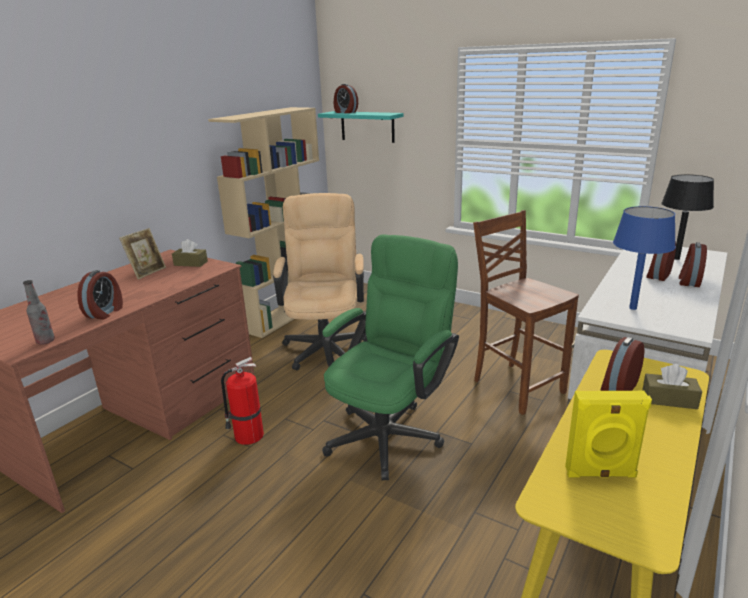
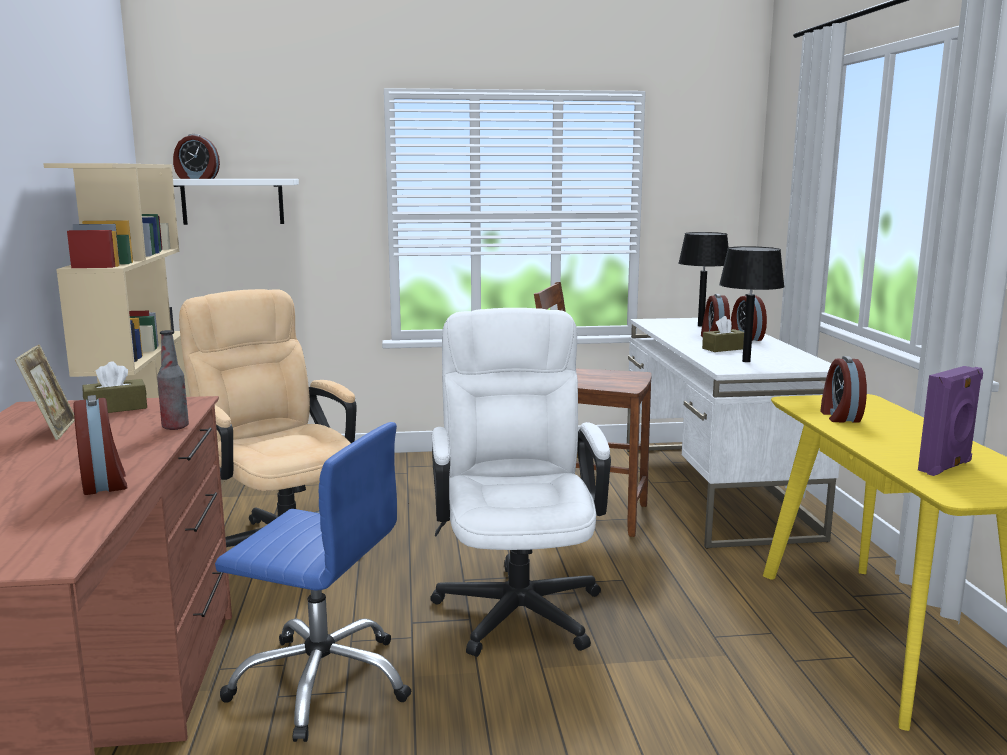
camera: 40 degrees left, 10 degrees down
(45, 341) = (74, 536): bottle -> bottle (175, 427)
(247, 436) = (322, 682): fire extinguisher -> blue office chair
(367, 126) = (232, 201): turquoise shelf -> white shelf
(390, 431) = (517, 601): green office chair -> white office chair
(600, 474) = (946, 467): yellow speaker -> purple speaker
(633, 308) = (746, 361): blue table lamp -> black table lamp
(669, 399) = (886, 414): brown tissue box -> brown tissue box (723, 348)

